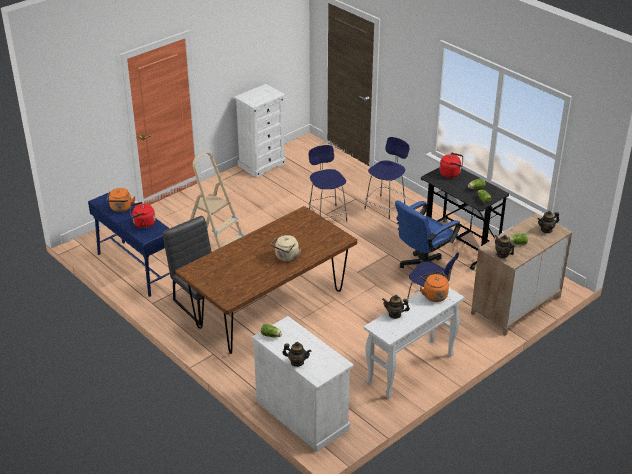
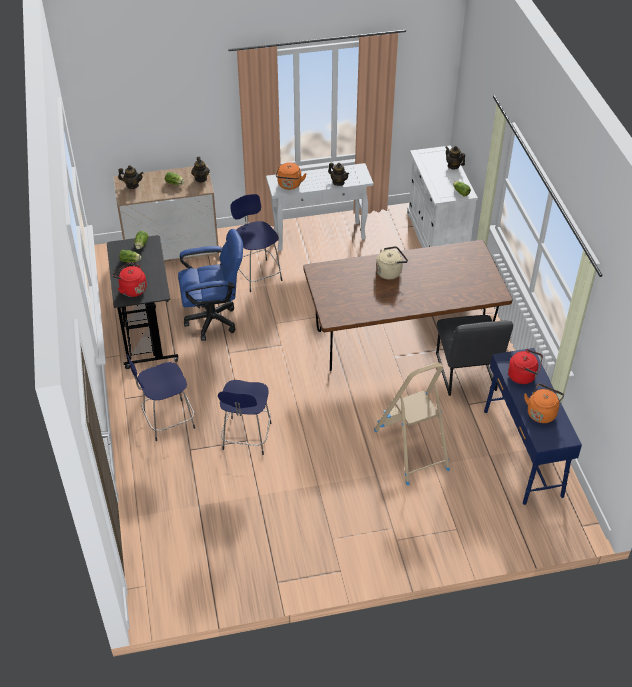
camera: 150 degrees left, 10 degrees up
(262, 164) = (257, 579): white dresser -> none

